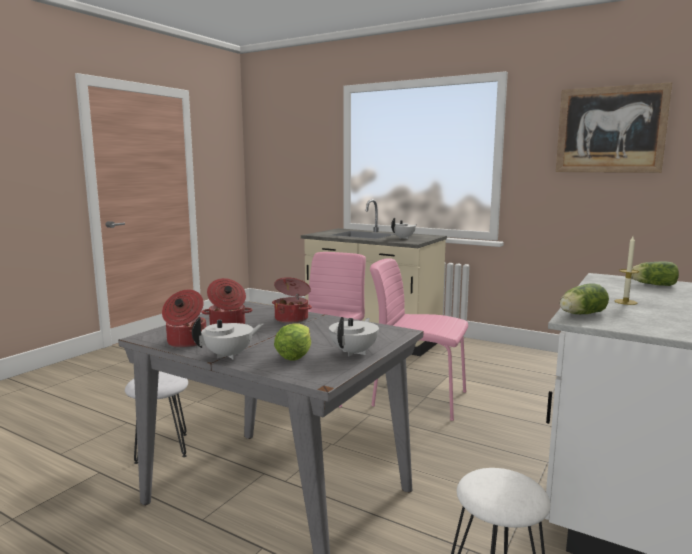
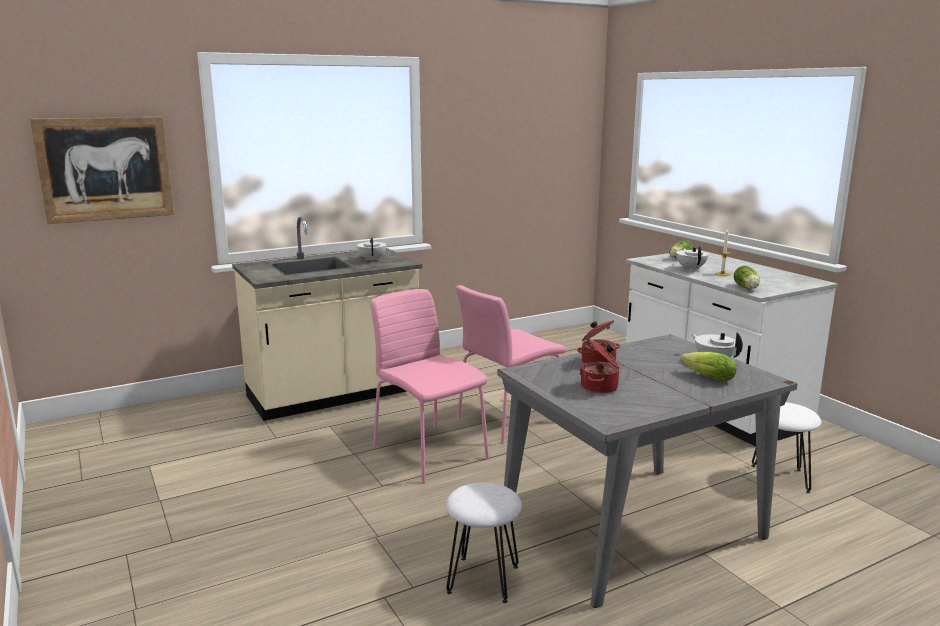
camera: 60 degrees left, 5 degrees up
(186, 343) = (644, 408): cooking pot -> none
(229, 355) = (696, 398): white teapot -> white teapot (691, 269)
(610, 130) = (510, 123): picture -> picture (105, 169)

